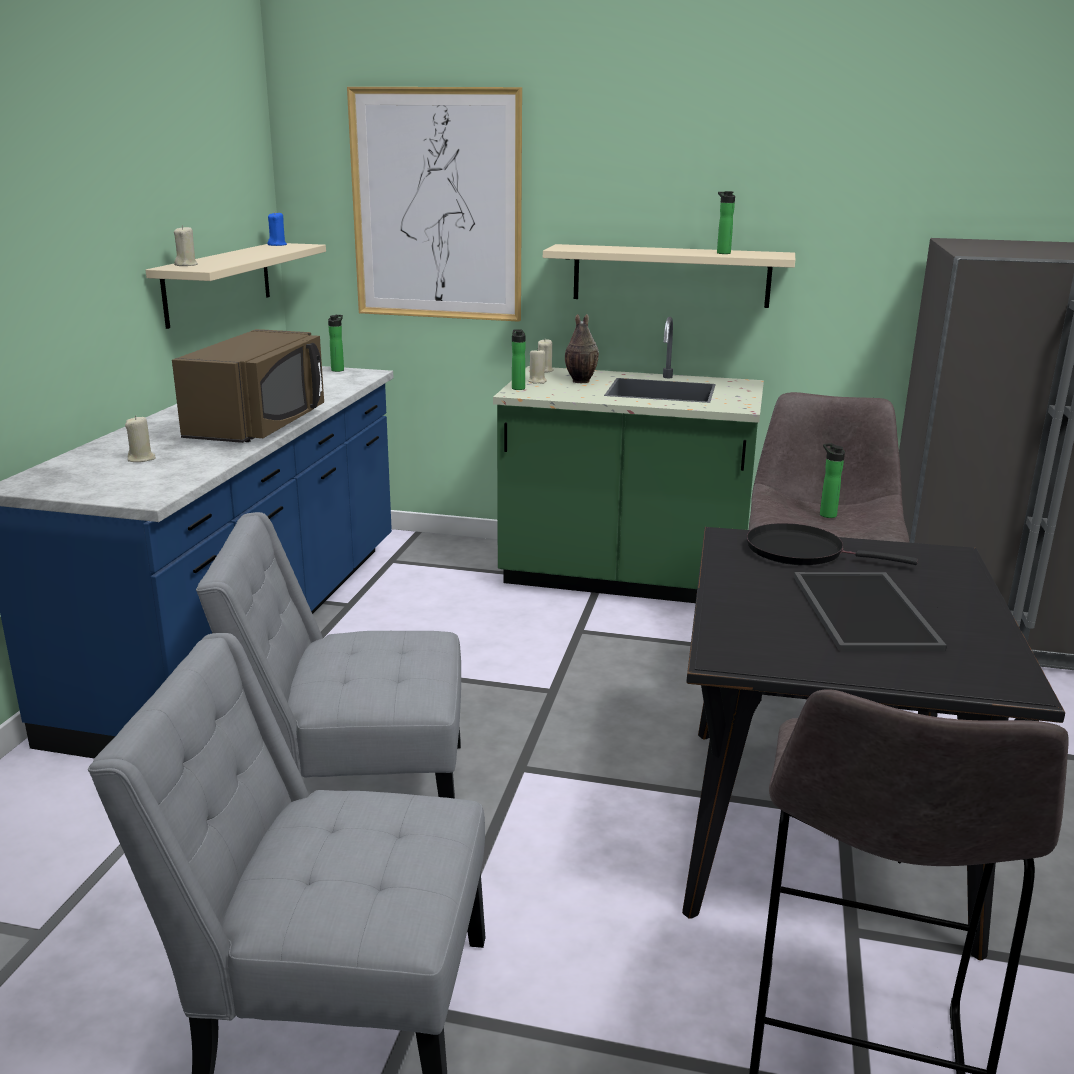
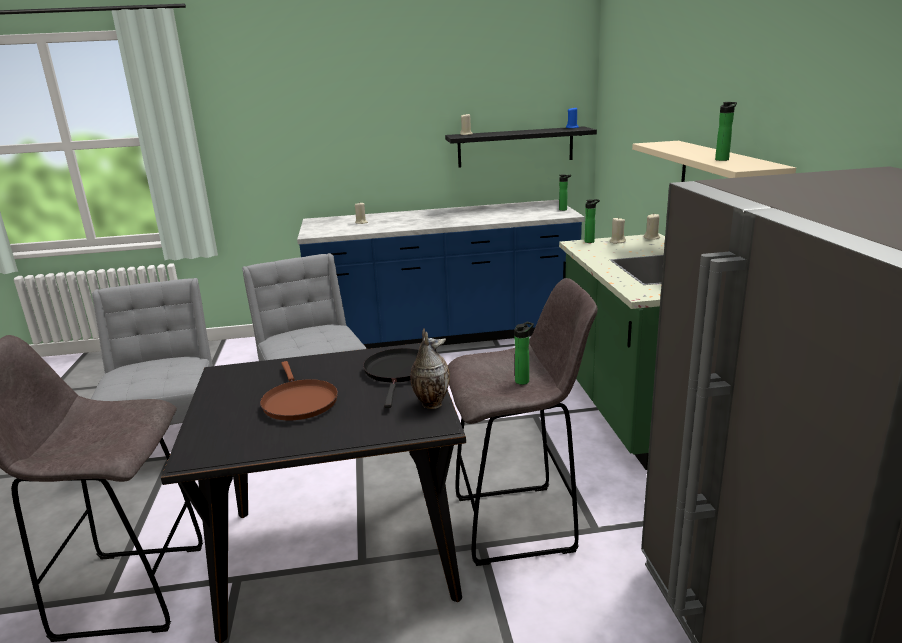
camera: 70 degrees right, 0 degrees up
(218, 283) = (515, 147): beige shelf -> black shelf
(260, 425) = (433, 223): brown microwave -> none
(437, 206) = (639, 106): picture -> none
(580, 381) = (638, 249): vase -> vase (430, 403)
(867, 612) = (298, 402): tray -> brown frying pan

